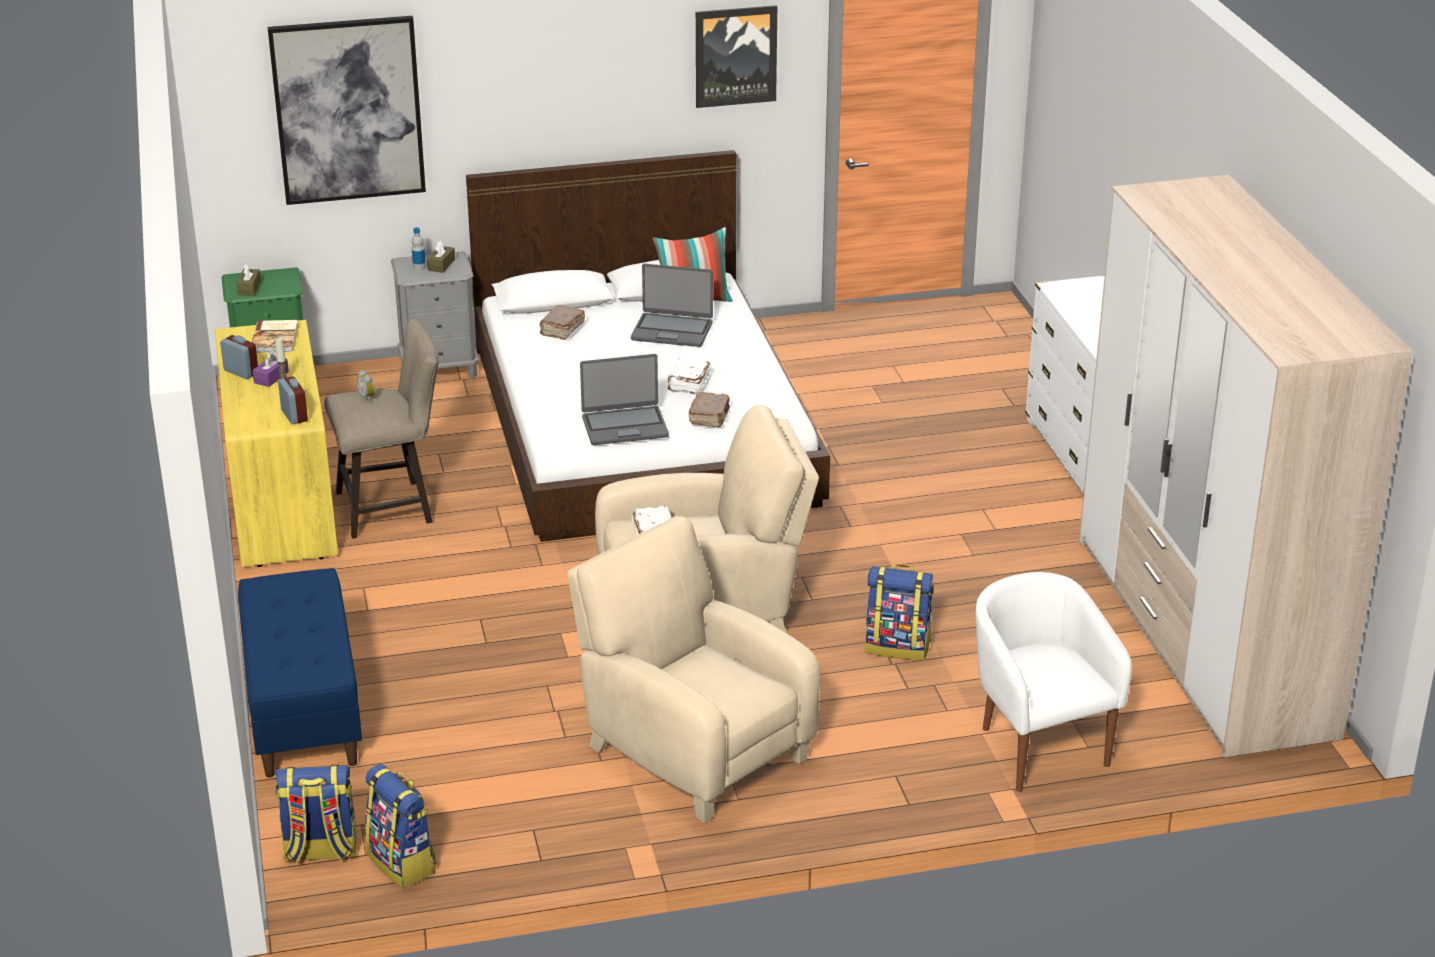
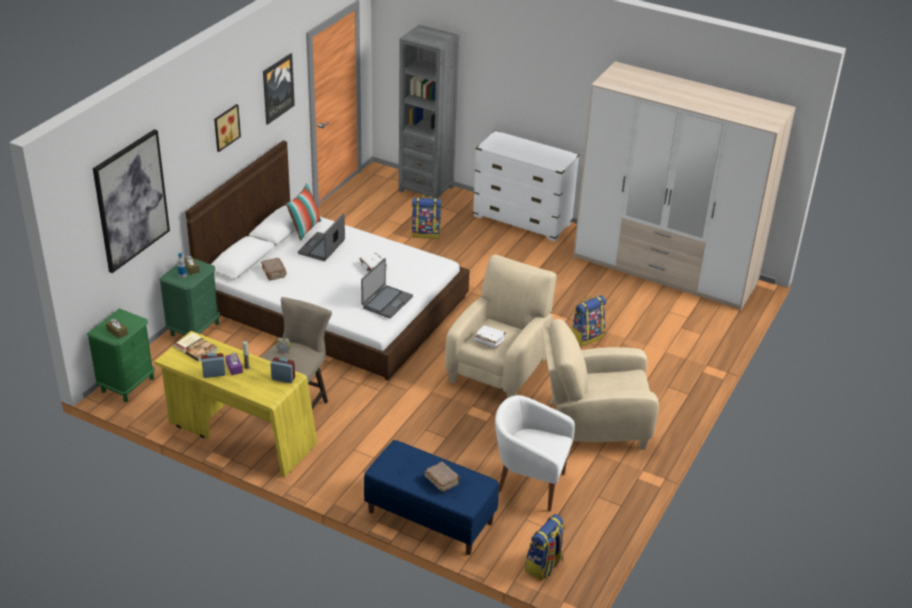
camera: 50 degrees left, 5 degrees up
(403, 863) = (580, 545): backpack -> backpack (426, 233)
(440, 368) = (194, 328): grey nightstand -> green nightstand
(588, 74) = (225, 127): none -> picture
(672, 331) = (322, 247): laptop -> laptop turned 150 degrees clockwise
(710, 417) = (410, 278): brown book -> brown book (441, 481)
(1023, 356) = (426, 189): none -> grey bookcase
(1036, 747) = (688, 345): white armchair -> white armchair (529, 485)

